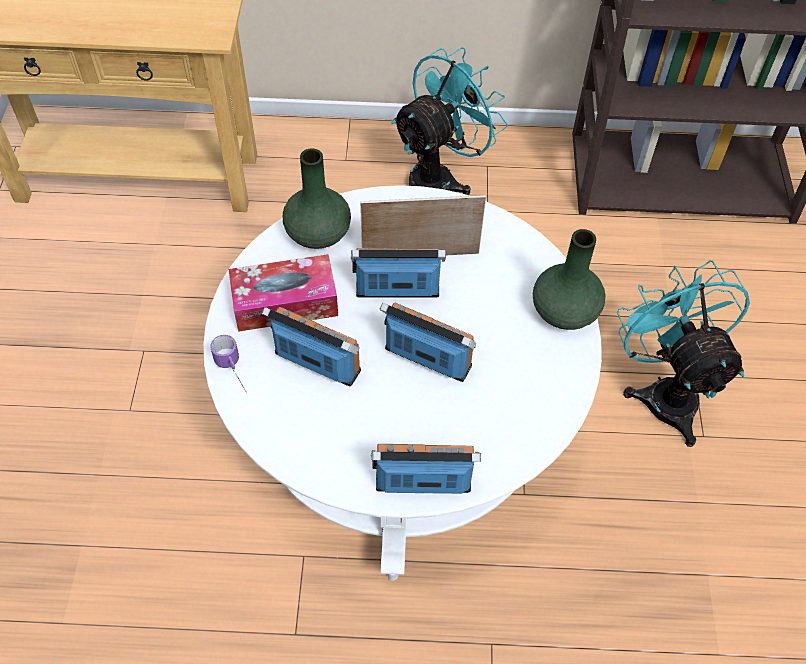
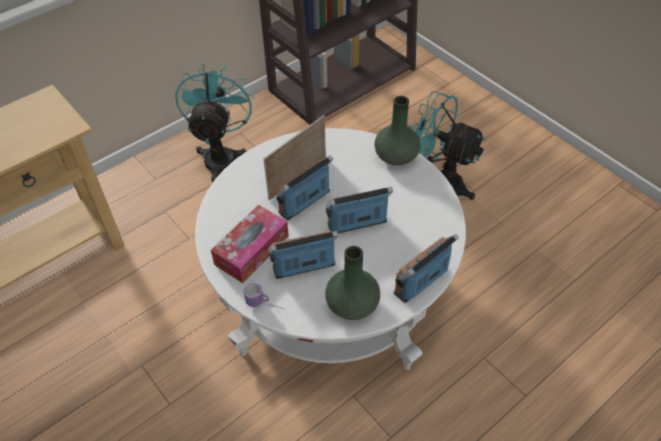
camera: 40 degrees left, 5 degrees down
(319, 234) = (230, 203): green vase -> green vase (353, 304)

